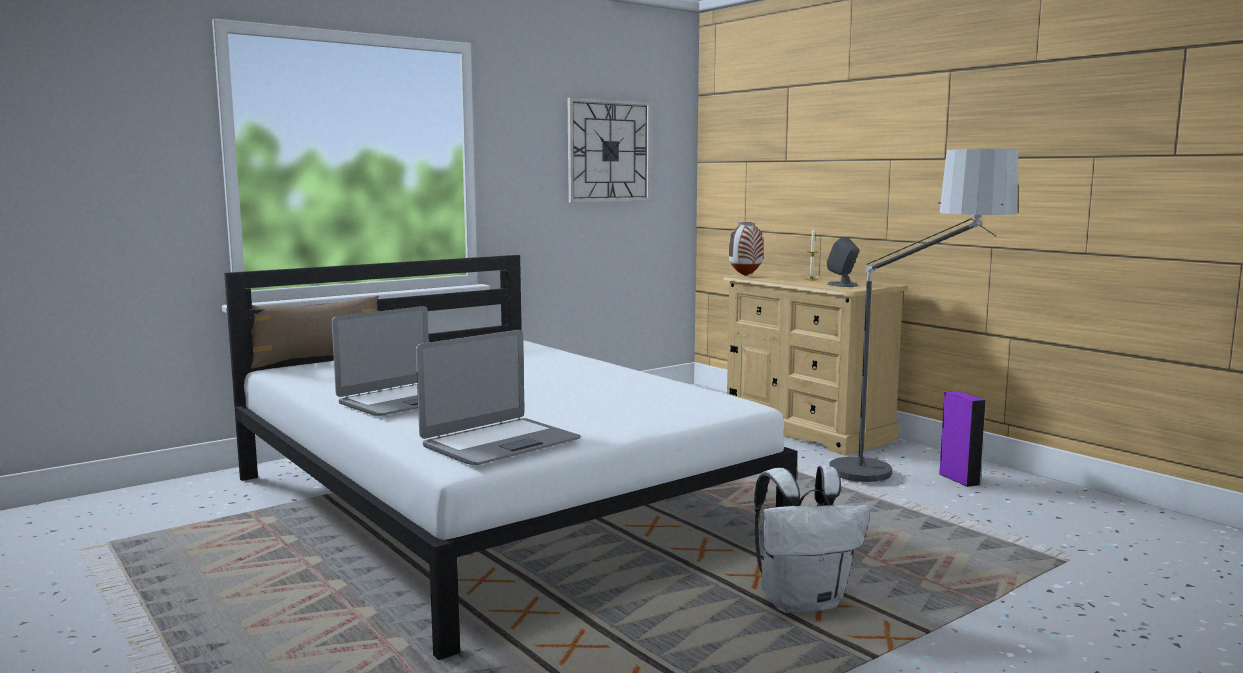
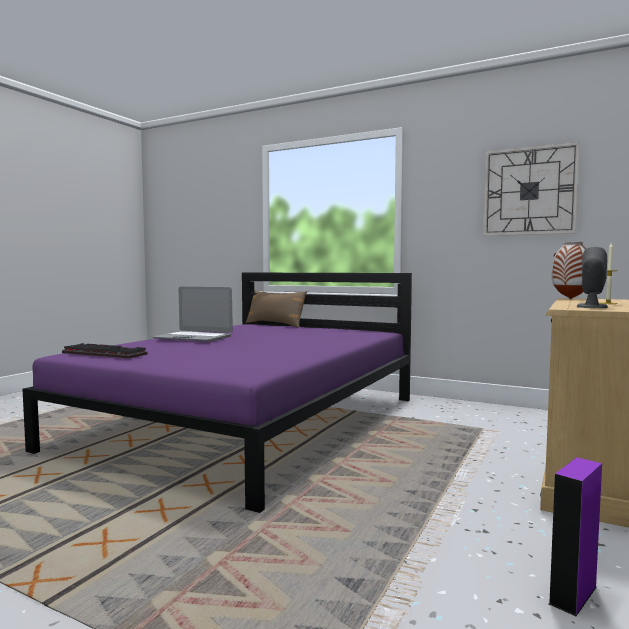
camera: 65 degrees right, 5 degrees down
(493, 505) = (251, 422): white bed -> purple bed
(500, 443) = (107, 353): laptop -> keyboard
(803, 602) = (114, 535): white backpack -> none
(907, 486) = (485, 557): floor lamp -> none

